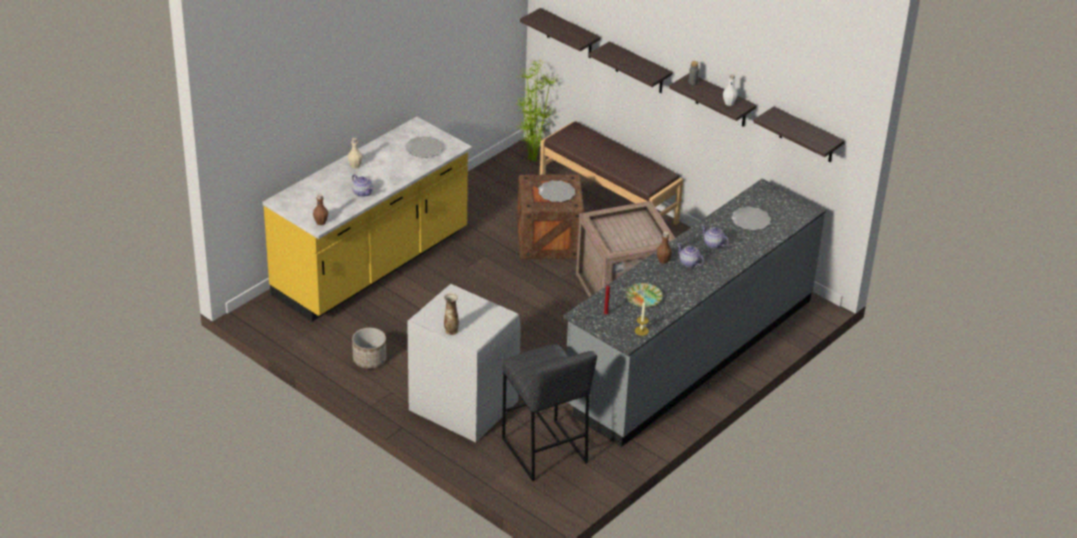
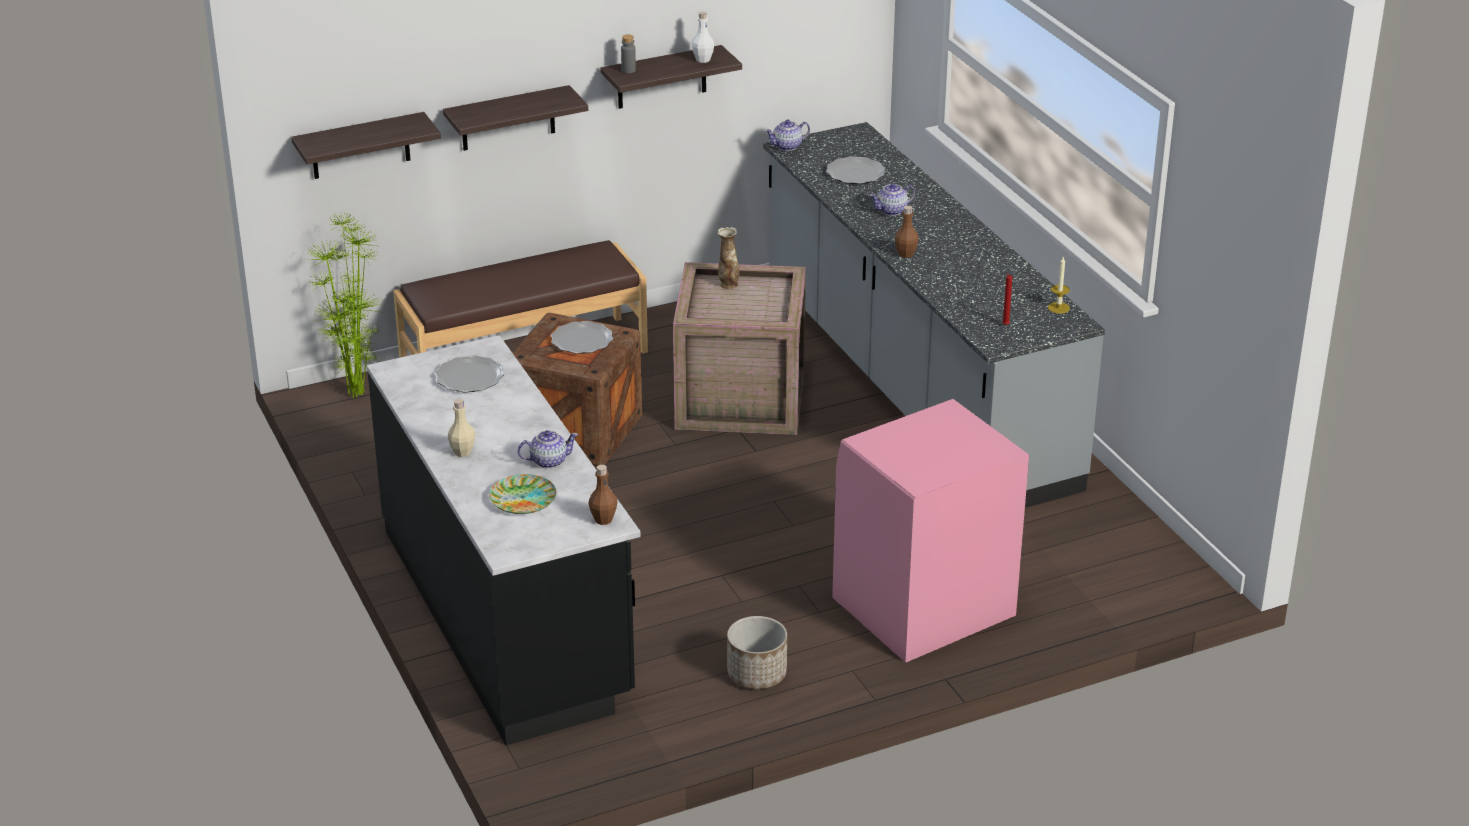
camera: 65 degrees left, 5 degrees down
(372, 265) = (507, 614): yellow counter -> black counter
(451, 330) = (965, 464): vase -> vase (728, 285)
(464, 404) = (921, 604): white washing machine -> pink washing machine
(545, 451) = (1065, 557): grey stool -> none
(644, 297) = (983, 288): plate -> plate (523, 498)
(689, 263) = (924, 237): teapot -> teapot (787, 146)
(807, 136) = (807, 40): shelf -> none

